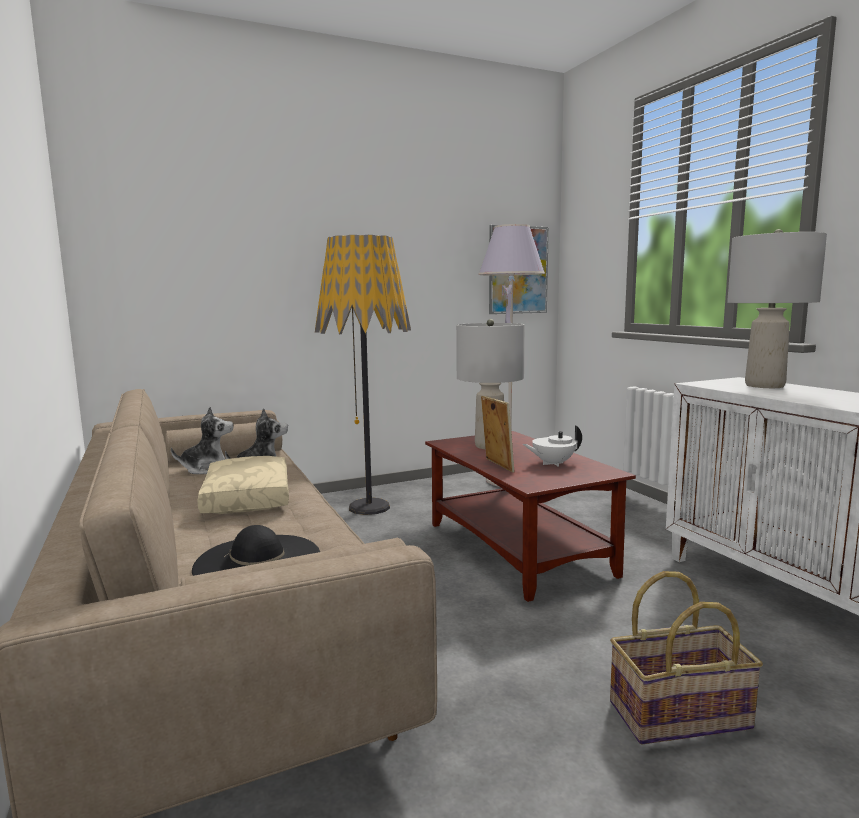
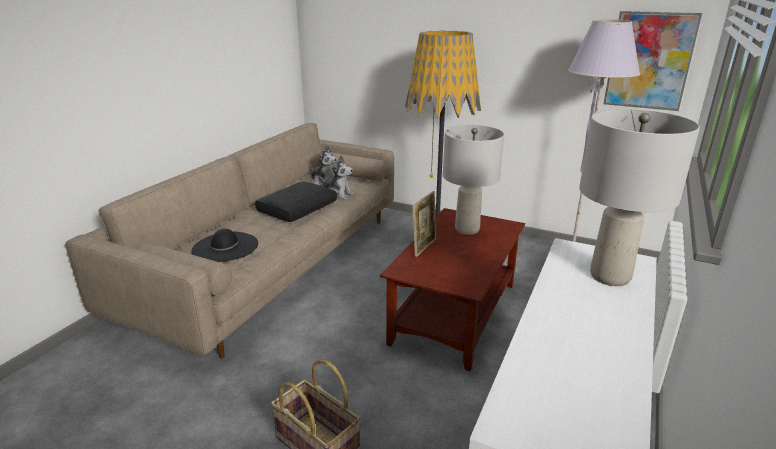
camera: 50 degrees right, 15 degrees up
(249, 498) = (298, 210): beige pillow -> black pillow
(552, 463) = (459, 262): white teapot -> none

